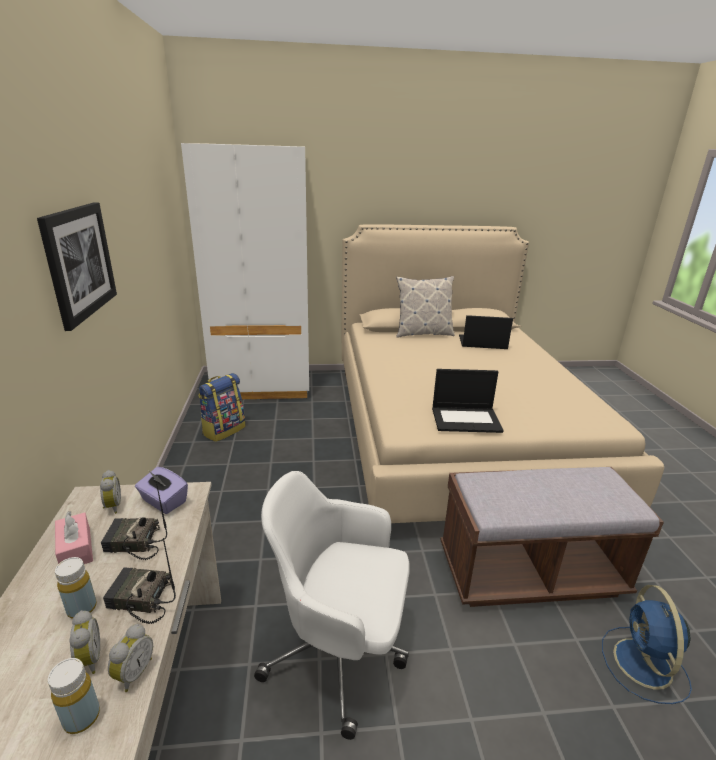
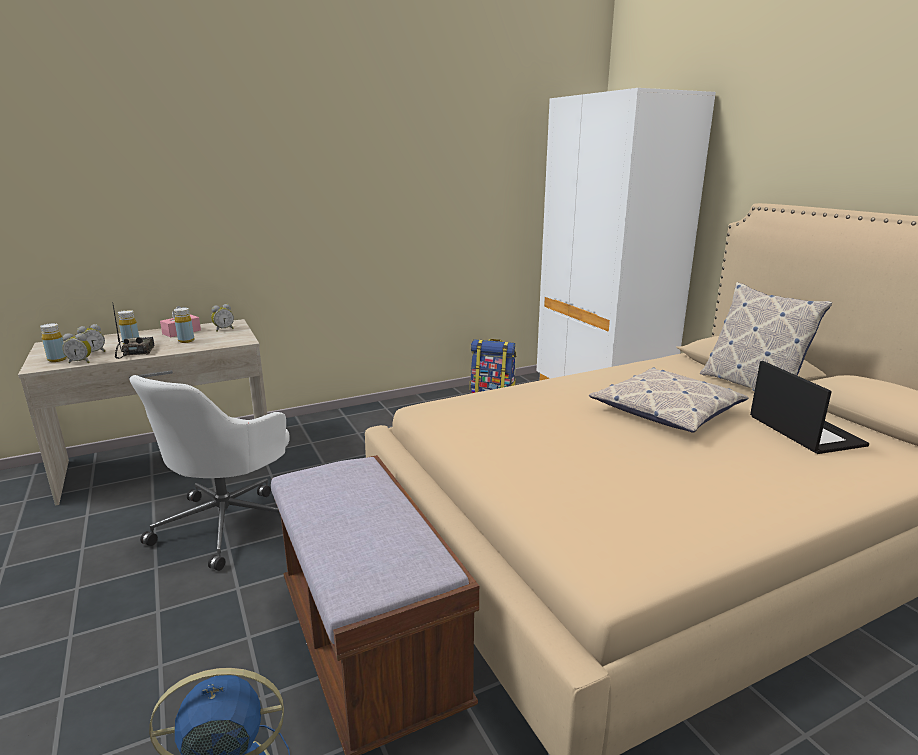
camera: 70 degrees right, 5 degrees down
(79, 262) = (322, 179): picture -> none
(133, 543) = (186, 341): radio -> yellow bottle
(163, 501) = (231, 337): purple tissue box -> none
(339, 651) = (229, 523): white office chair -> white office chair turned 150 degrees counterclockwise
(446, 361) = (666, 410): none -> pillow
(466, 419) = (482, 437): laptop -> none

